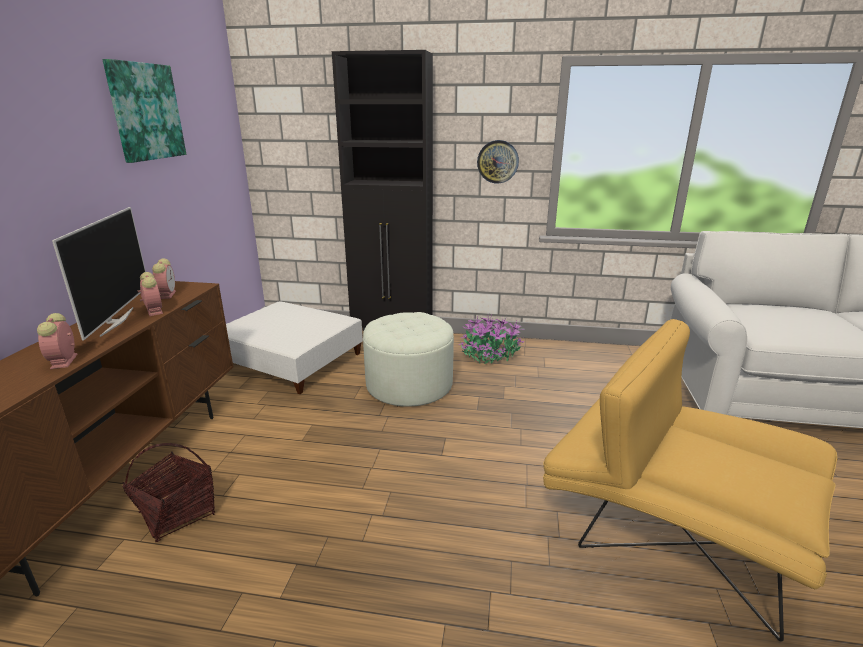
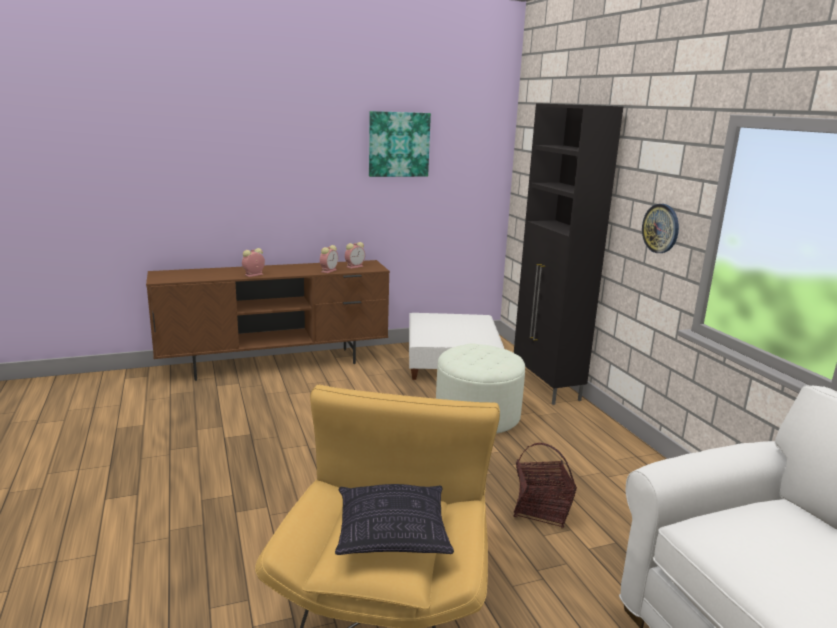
camera: 60 degrees right, 5 degrees down
(116, 321) = (306, 269): television -> none
(177, 513) = (265, 388): basket -> basket (541, 510)
(490, 356) = (584, 440): potted plant -> none
(747, 465) = (391, 535): none -> pillow

